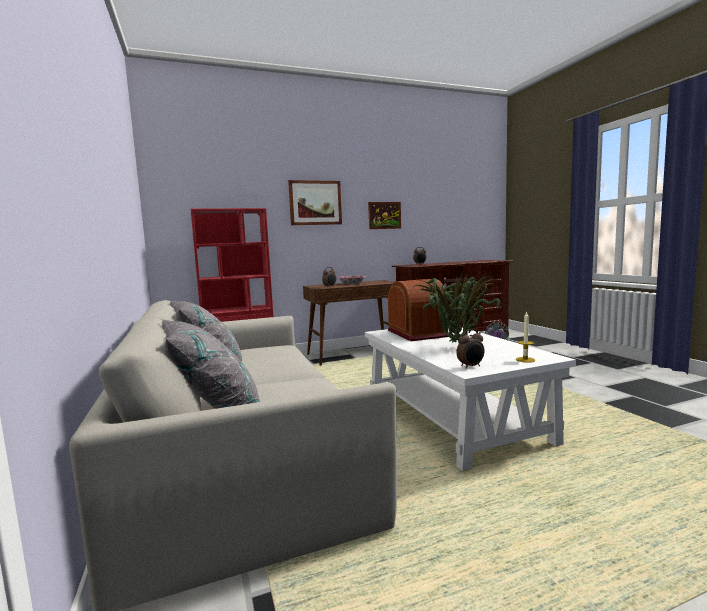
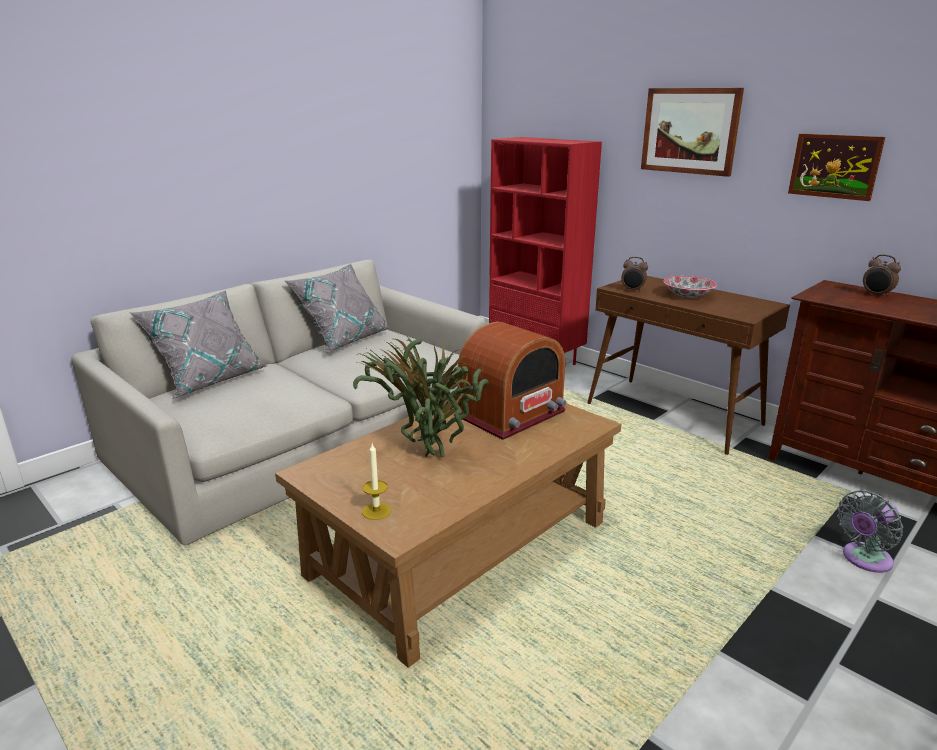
camera: 65 degrees right, 15 degrees up
(451, 417) = (460, 547): white coffee table -> brown coffee table
(471, 366) = (329, 472): alarm clock -> none

